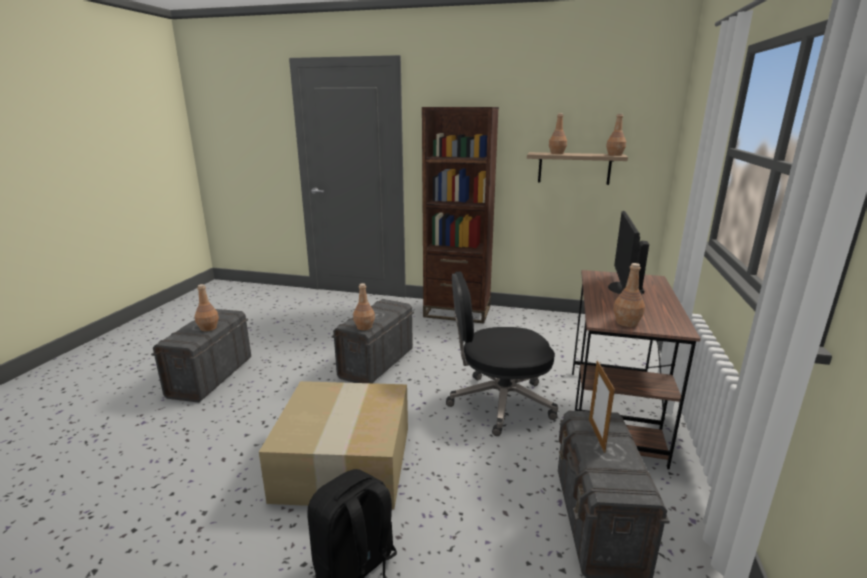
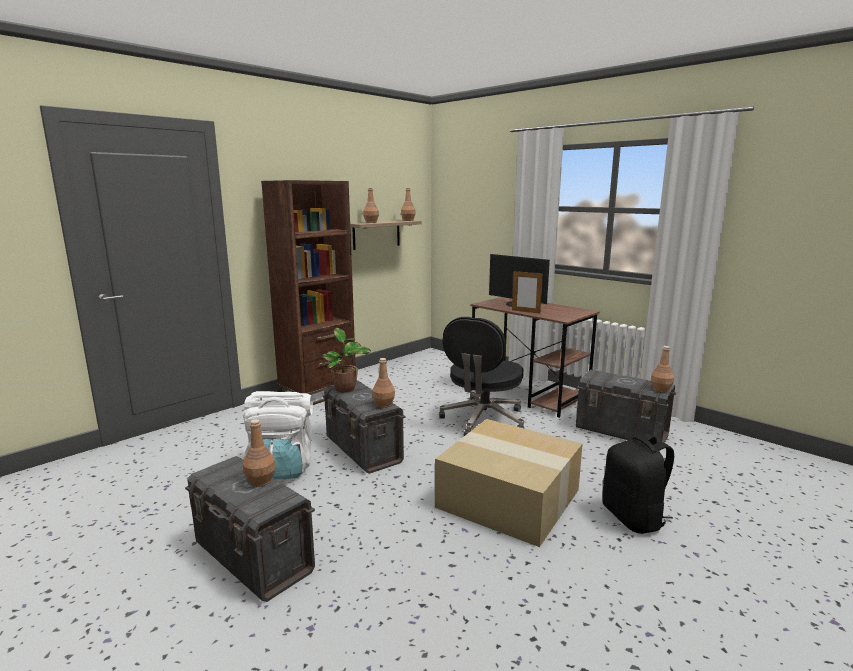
camera: 60 degrees left, 5 degrees down
(324, 344) = (282, 467): none -> white backpack
(383, 306) = (346, 389): none -> potted plant
(596, 435) = (610, 379): picture frame -> picture frame (525, 311)
(627, 322) = (569, 315): brown bottle -> brown bottle (661, 389)

